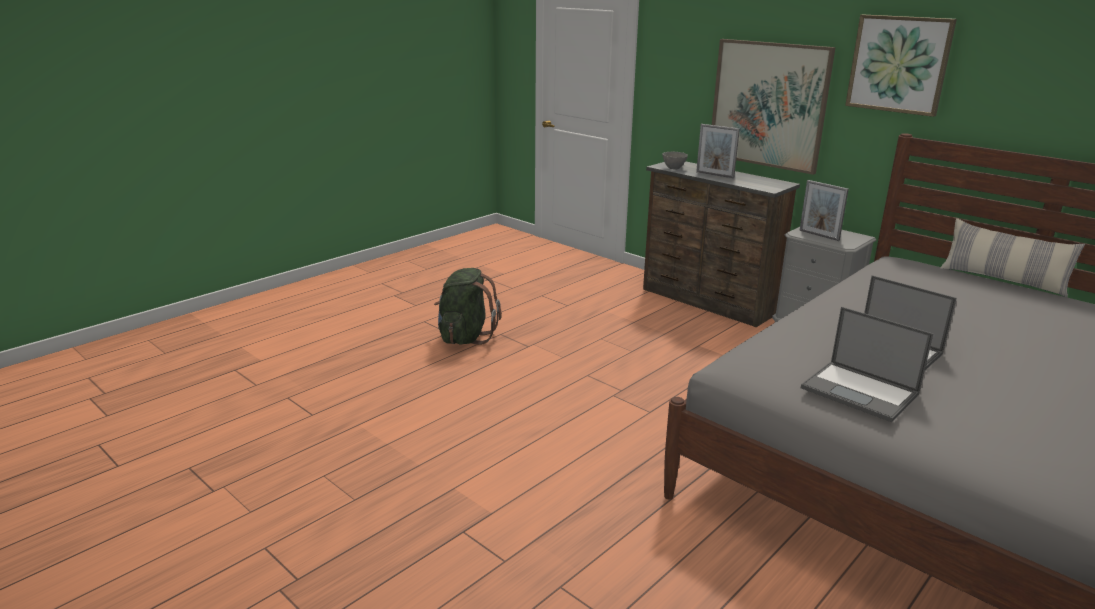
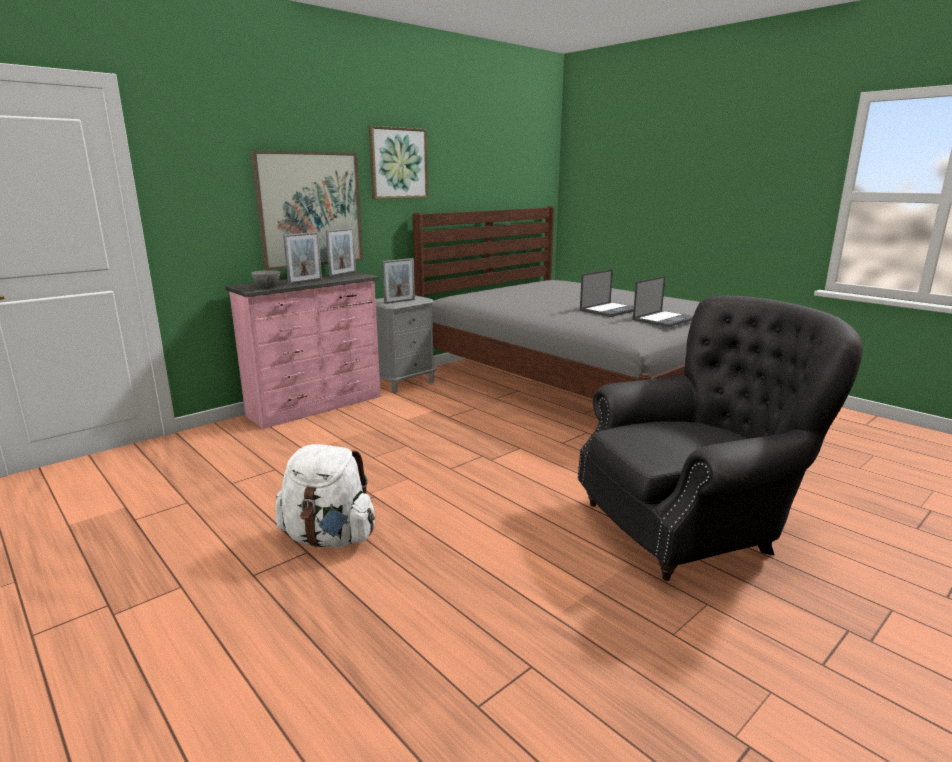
camera: 85 degrees left, 5 degrees down
(465, 337) = (329, 538): green backpack -> white backpack
(484, 513) = (692, 525): none -> grey armchair
(707, 302) = (317, 406): brown dresser -> pink dresser
(772, 181) = (342, 274): none -> picture frame
(1002, 280) = (491, 288): pillow -> none

